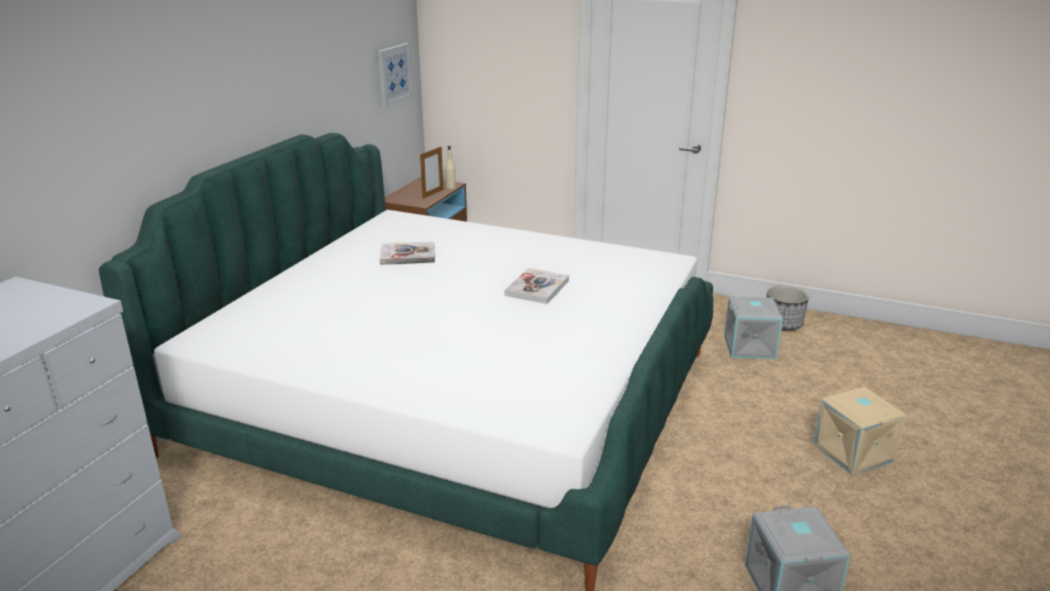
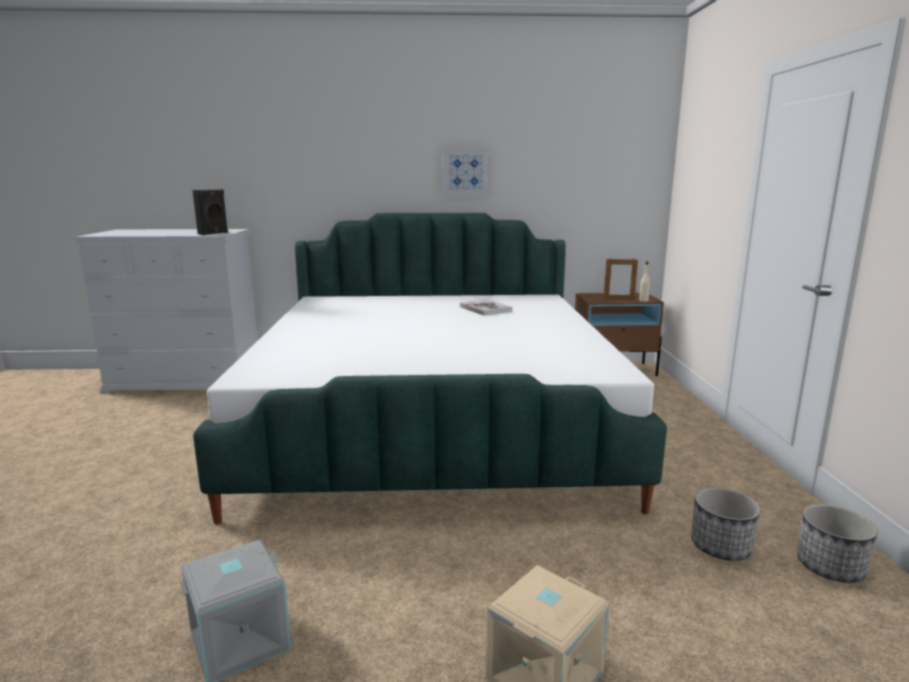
camera: 65 degrees right, 10 degrees down
(62, 307) = (213, 233): none -> black speaker
(394, 74) = (624, 193): picture -> picture (465, 172)
(537, 288) = (478, 342): book -> none
(750, 346) = (721, 547): grey storage box -> planter

